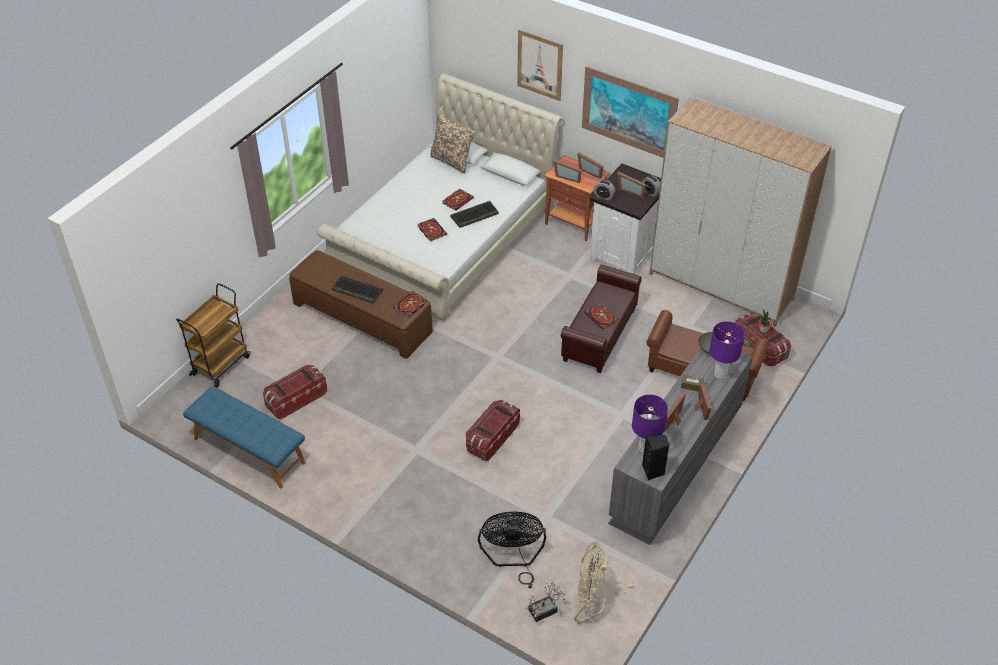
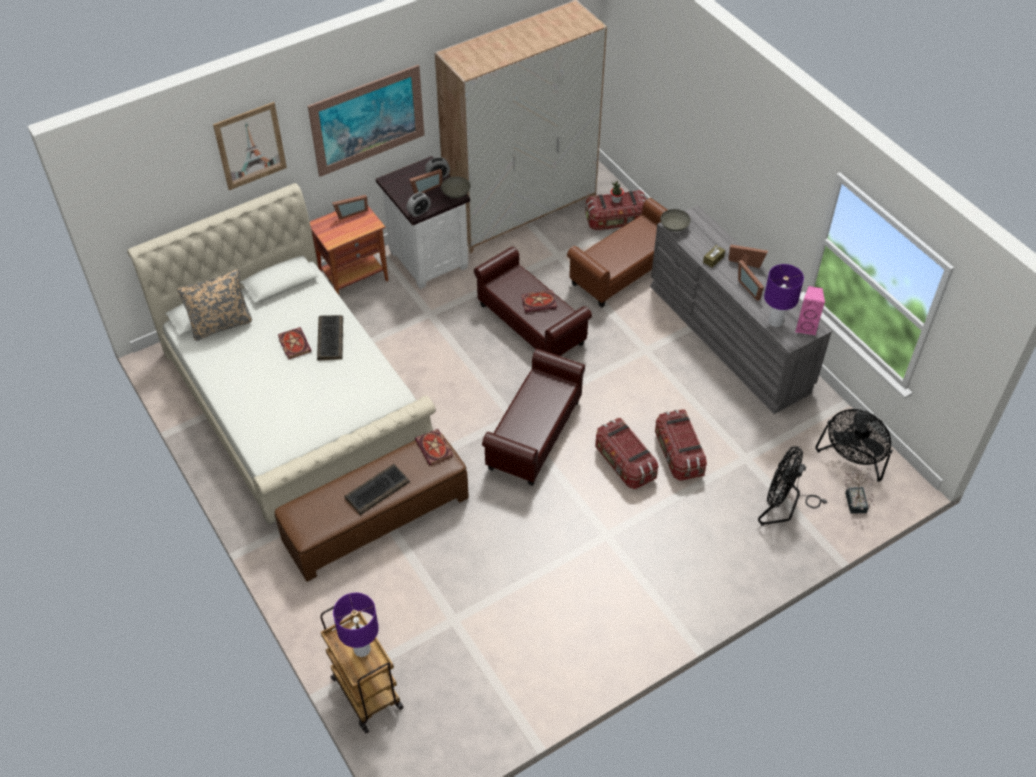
camera: 65 degrees left, 5 degrees up
(248, 451) = (527, 701): blue bench -> none
(296, 399) = (470, 627): storage box -> storage box (678, 454)
(431, 230) = (327, 385): book -> none
(487, 375) = (534, 435): none -> brown ottoman
(567, 177) = (345, 233): picture frame -> none
(595, 594) = (851, 455): beige fan -> black fan
(637, 208) = (456, 195): none -> grey bowl
(653, 471) = (806, 327): black speaker -> pink speaker
(720, 374) = (708, 234): purple table lamp -> purple table lamp (362, 649)

